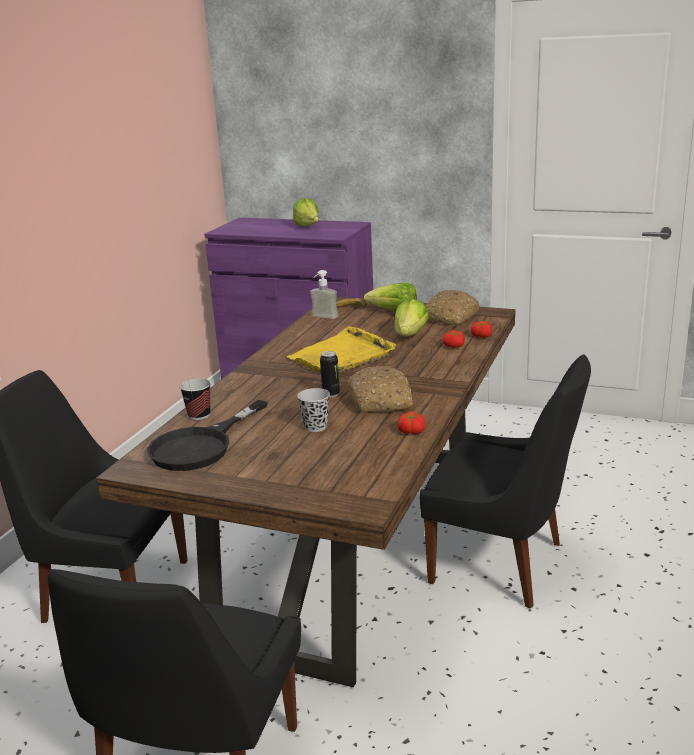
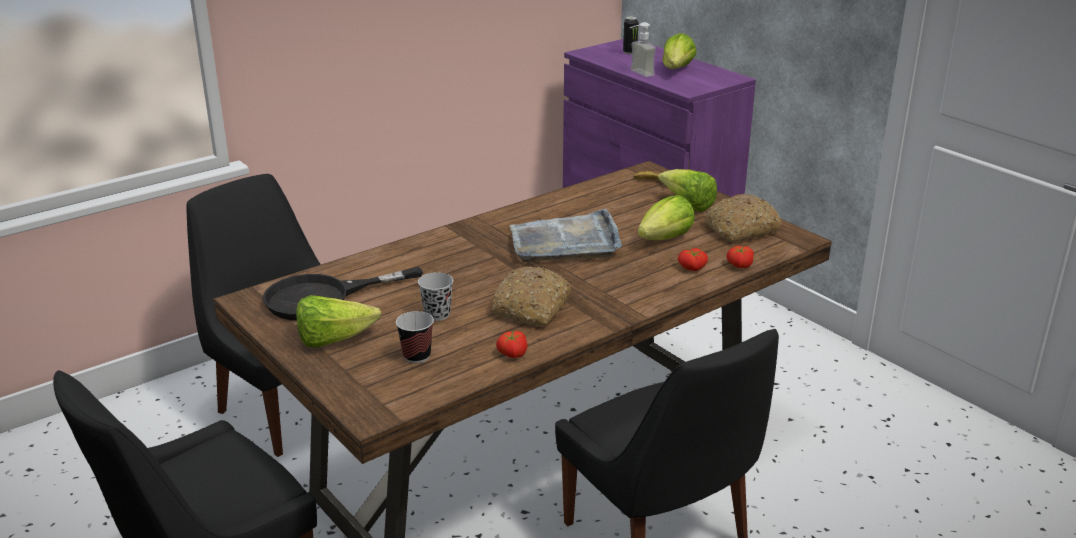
camera: 30 degrees right, 5 degrees up
(199, 415) = (359, 265): cup -> cup (416, 356)
(255, 470) = (333, 340): none -> lettuce
(322, 318) = (606, 188): soap dispenser -> soap dispenser (637, 74)
(331, 394) = (497, 283): can -> can (630, 52)
(342, 356) = (565, 242): yellow tray -> grey tray

